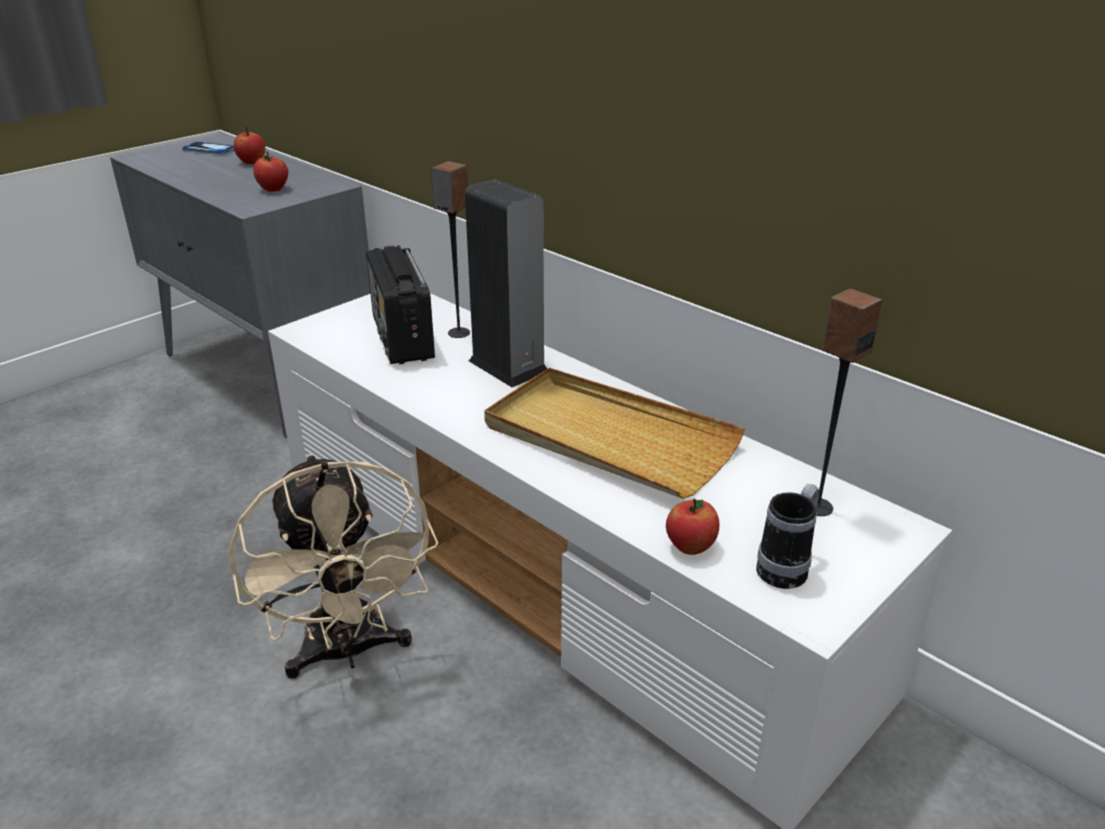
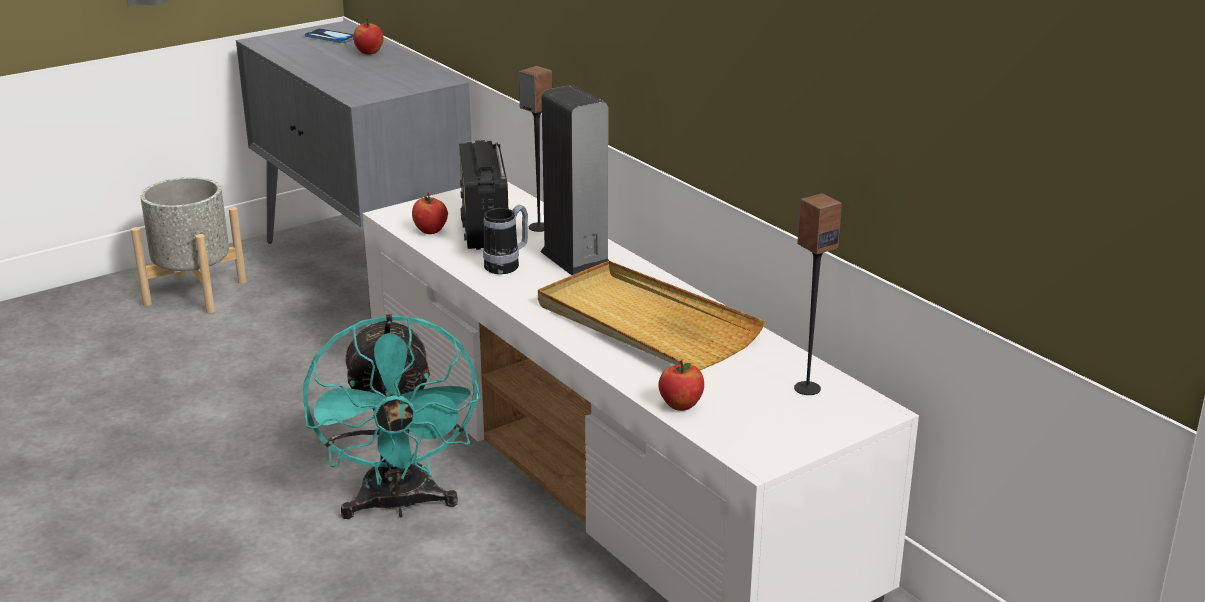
camera: 10 degrees right, 5 degrees down
(97, 415) = (194, 293): none -> grey planter
(273, 189) = (384, 80): apple -> apple (430, 231)
(348, 652) = (399, 505): beige fan -> turquoise fan
(787, 567) = (756, 426): mug -> mug (507, 265)

